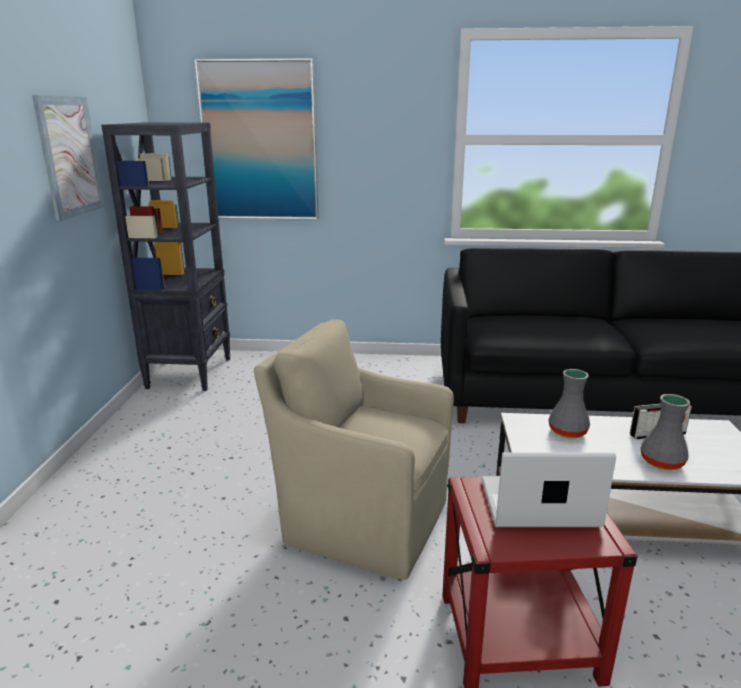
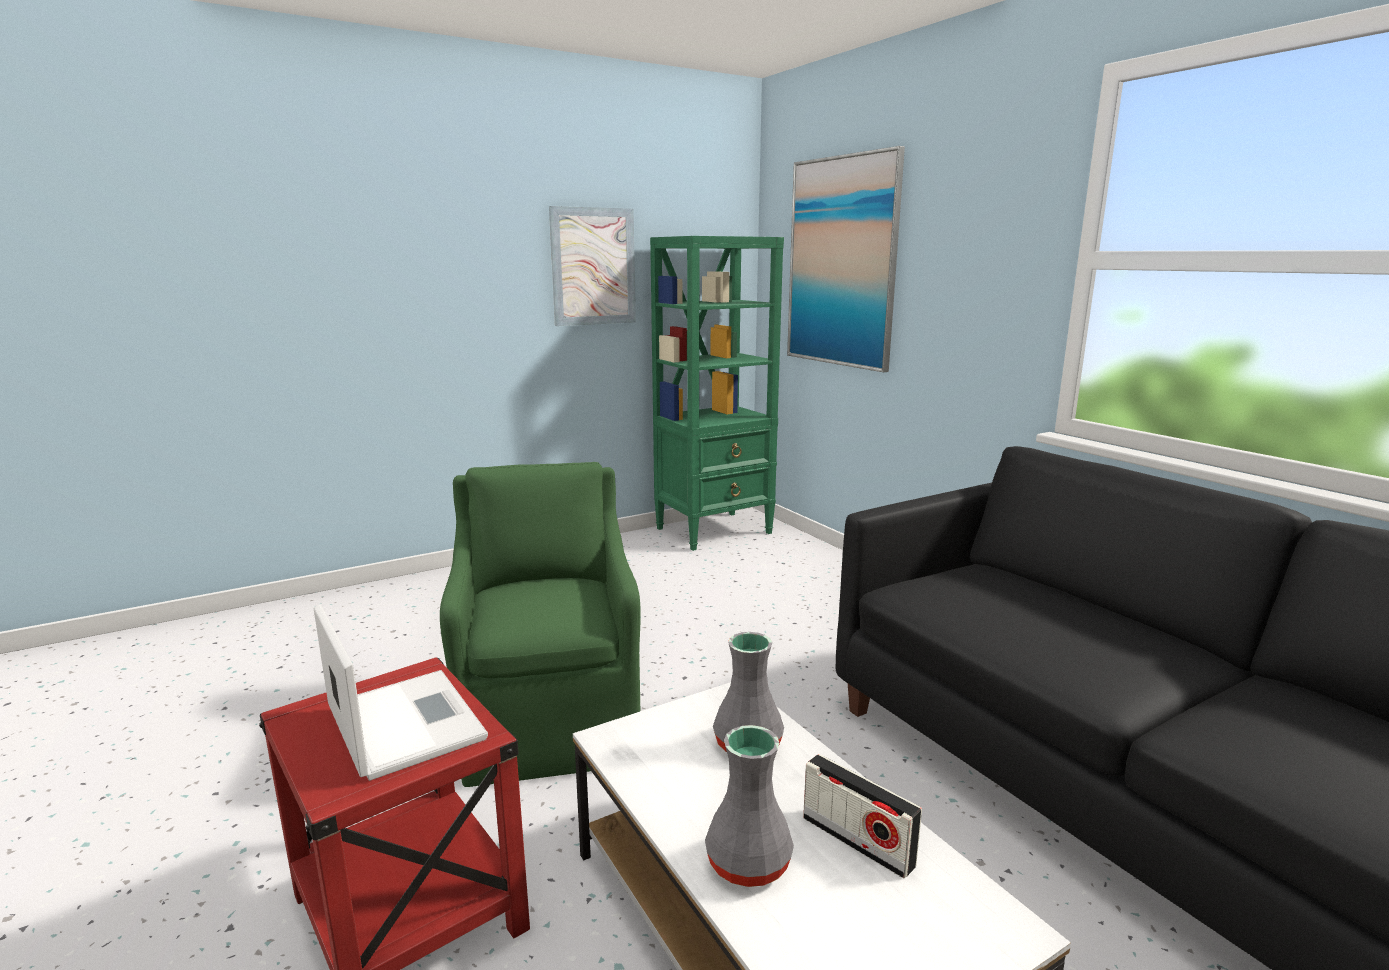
camera: 55 degrees right, 5 degrees down
(190, 372) = (715, 530): black bookcase -> green bookcase
(362, 521) = (550, 721): beige armchair -> green armchair

